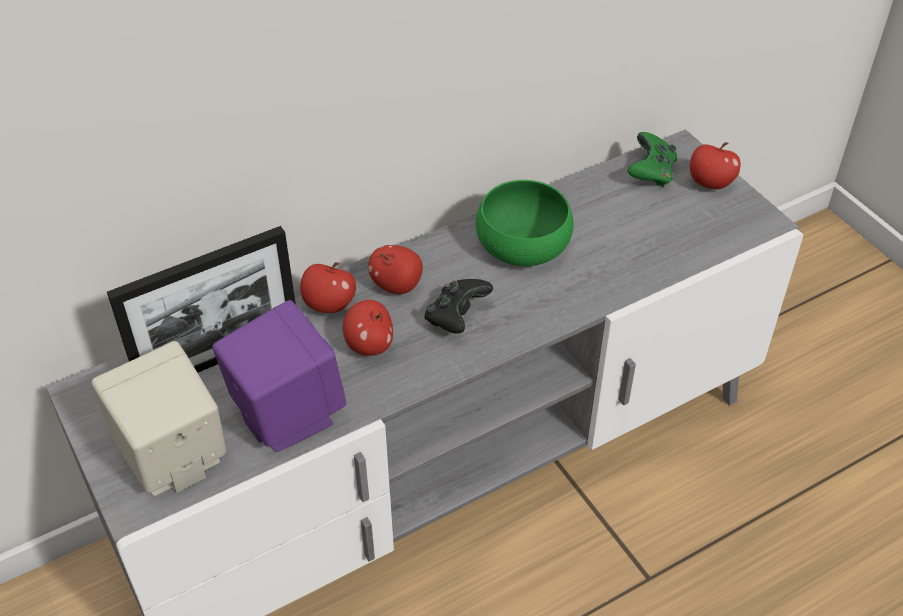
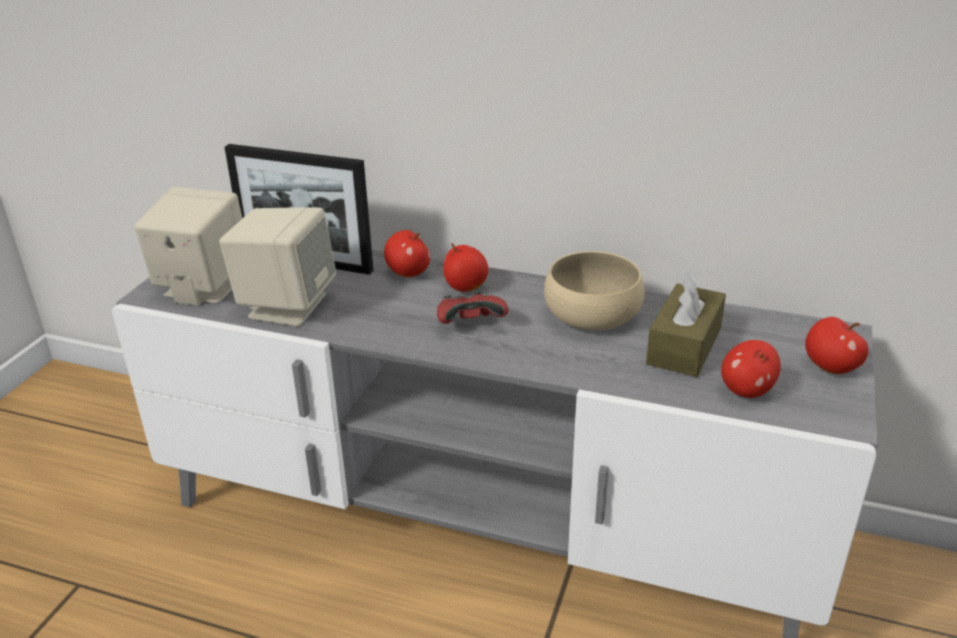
camera: 50 degrees right, 15 degrees down
(286, 414) = (286, 306): purple speaker -> beige speaker
(369, 345) = (392, 305): apple -> apple (746, 391)
(456, 317) = (470, 324): black game controller -> red game controller
(523, 244) = (592, 315): green bowl -> beige bowl
(614, 228) = (684, 346): none -> brown tissue box
(651, 173) = (782, 333): green game controller -> none

